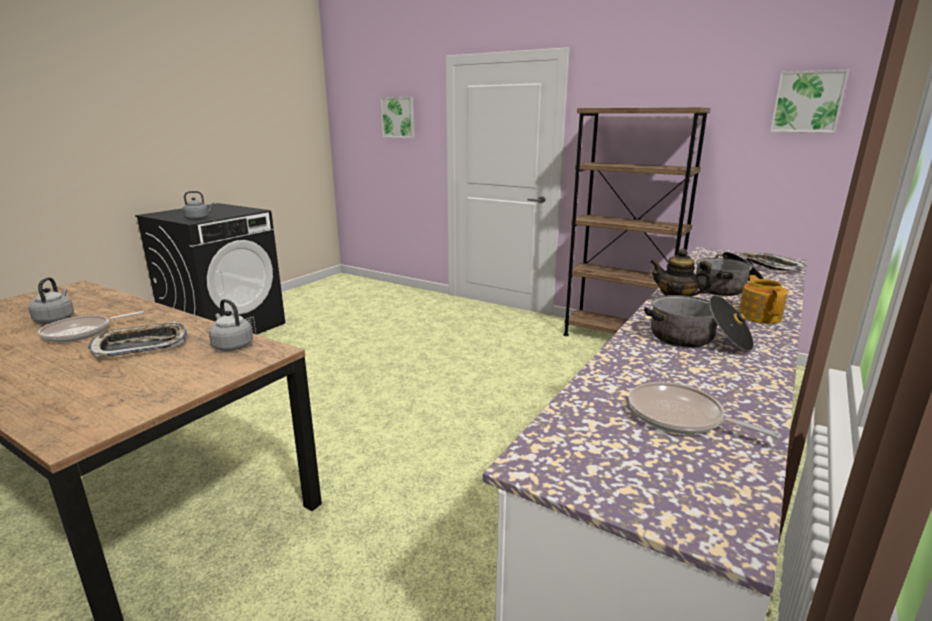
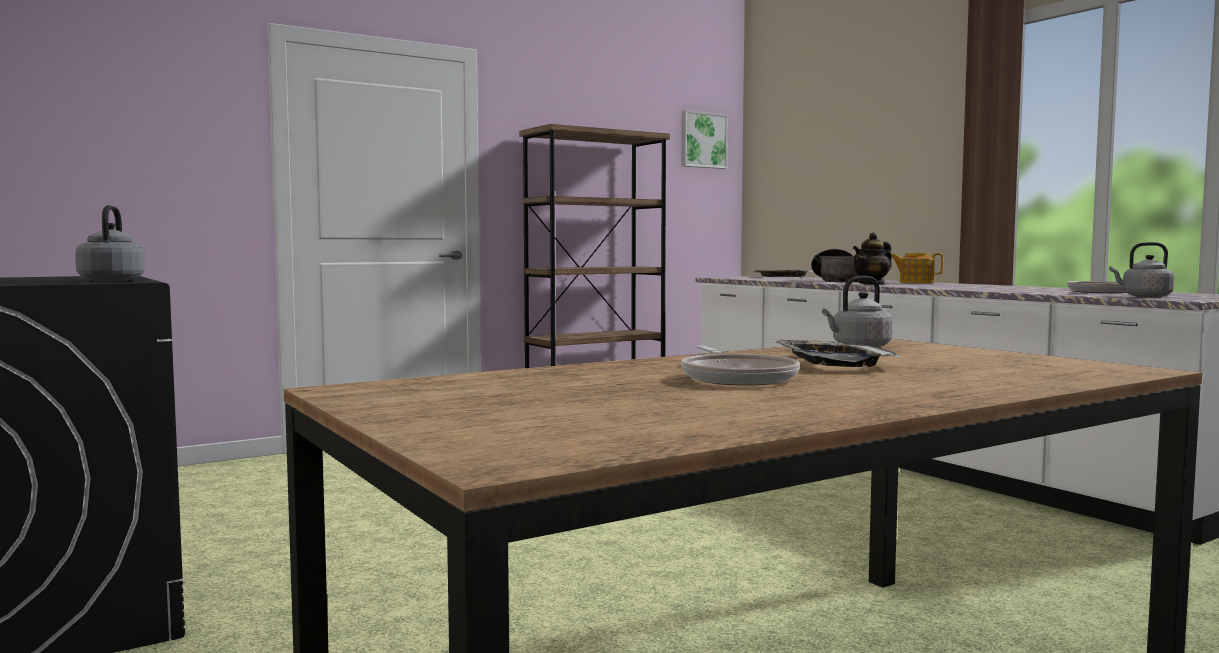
camera: 65 degrees left, 15 degrees down
(56, 319) = (624, 388): grey kettle -> grey kettle (1144, 296)
(399, 117) = (150, 118): picture -> none
(697, 340) = (964, 286): cooking pot -> none

